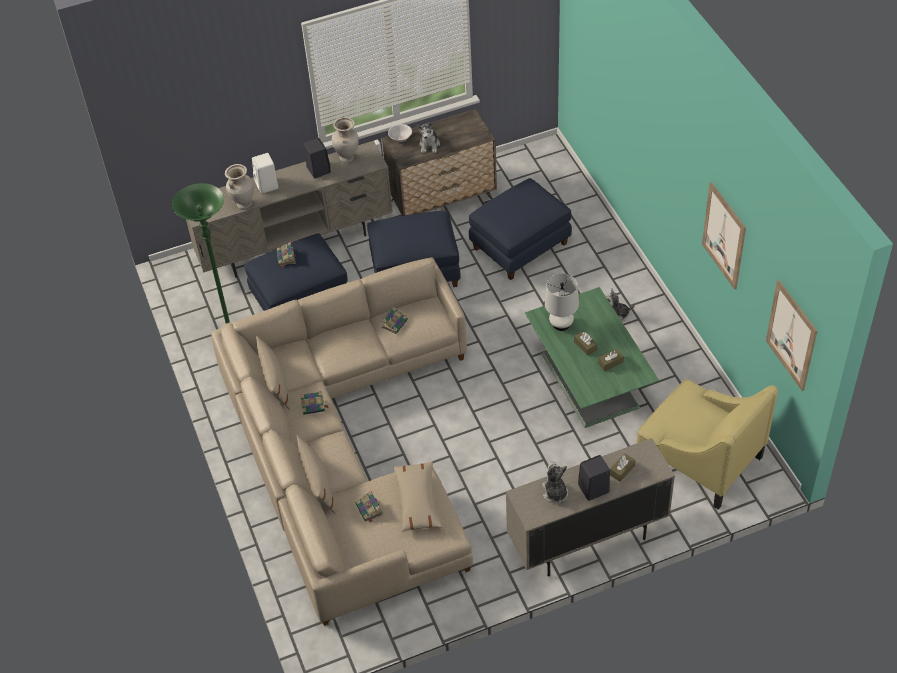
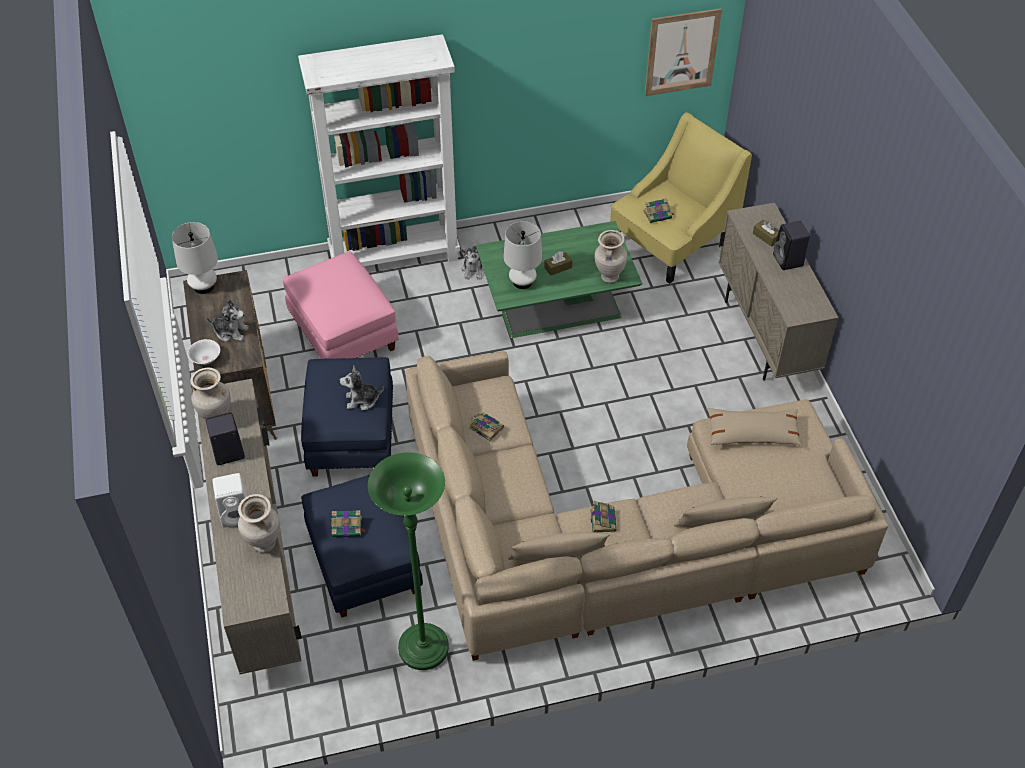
camera: 85 degrees left, 0 degrees up
(369, 510) = (765, 476): book -> book (658, 214)
(472, 120) = (203, 286): none -> white table lamp
(520, 245) = (342, 334): blue ottoman -> pink ottoman
(555, 492) = (791, 289): plush toy -> plush toy (362, 400)
(582, 383) = (609, 277): none -> beige vase
(610, 363) = (585, 252): brown tissue box -> none
(619, 261) = (395, 255): none -> white bookcase
(724, 236) = (549, 64): picture -> none

